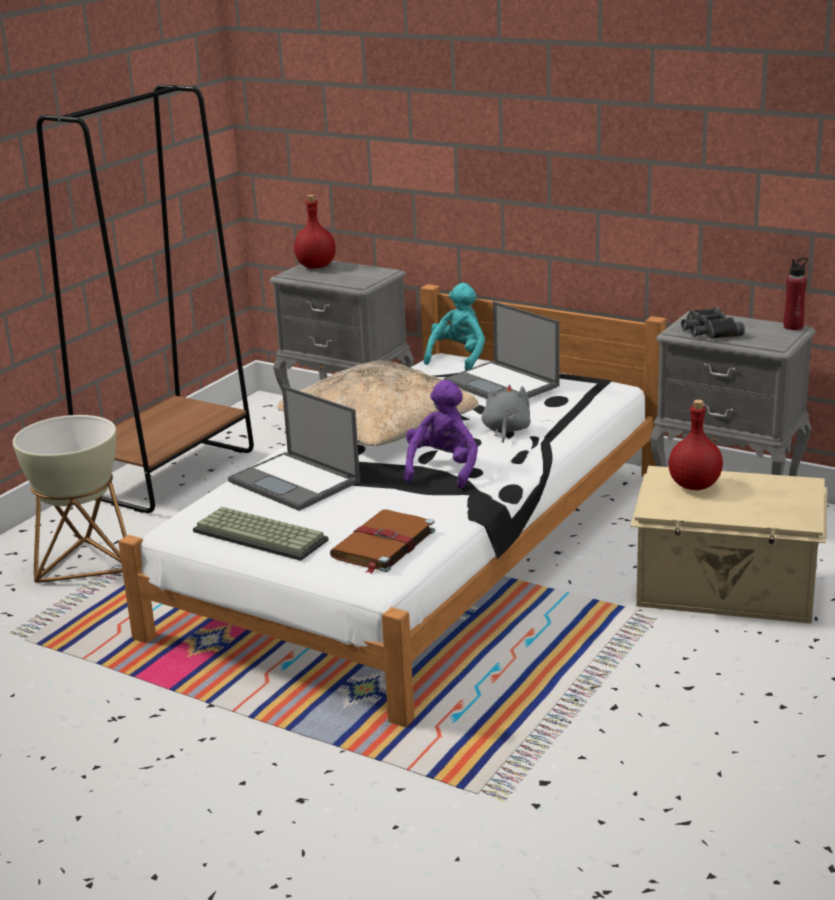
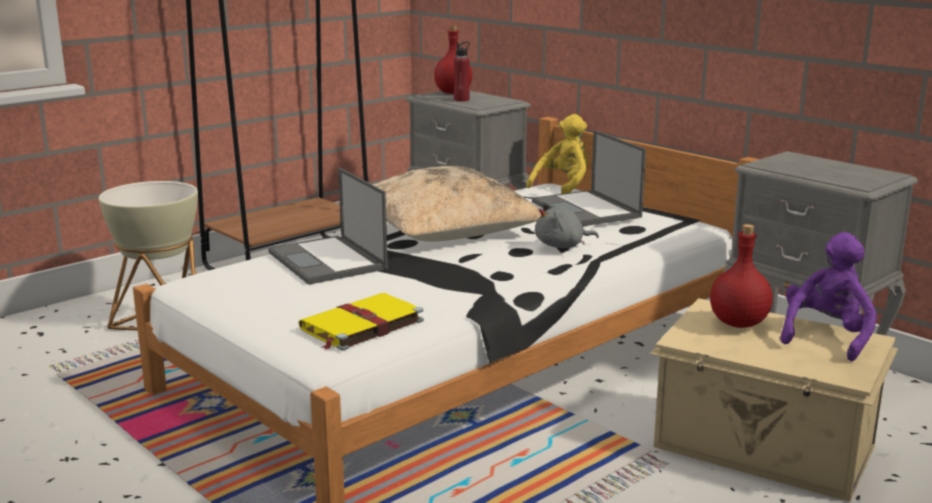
camera: 15 degrees right, 5 degrees down
(262, 535) = (255, 300): keyboard -> none
(383, 545) = (360, 325): brown book -> yellow book
(443, 469) = (475, 269): purple plush toy -> purple plush toy (826, 337)
(458, 358) = (563, 187): turquoise plush toy -> yellow plush toy
(506, 430) = (562, 246): grey plush toy -> grey plush toy turned 135 degrees counterclockwise
(709, 330) = (794, 167): black binoculars -> none
(793, 327) = (892, 173): red bottle -> red bottle (461, 100)

